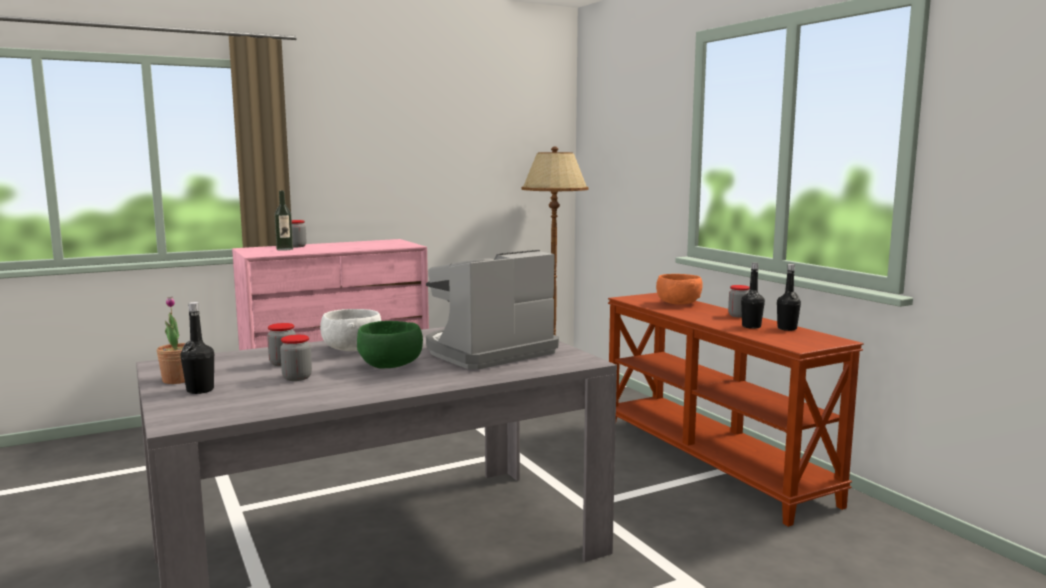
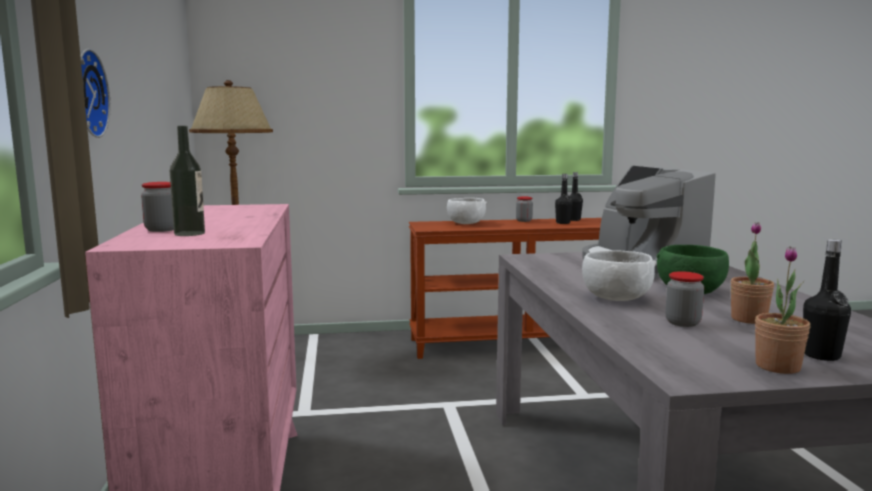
camera: 70 degrees left, 0 degrees up
(297, 378) = (748, 319): jar -> potted plant
(335, 168) = (86, 93): none -> wall clock
(678, 303) = (466, 223): orange bowl -> white bowl

